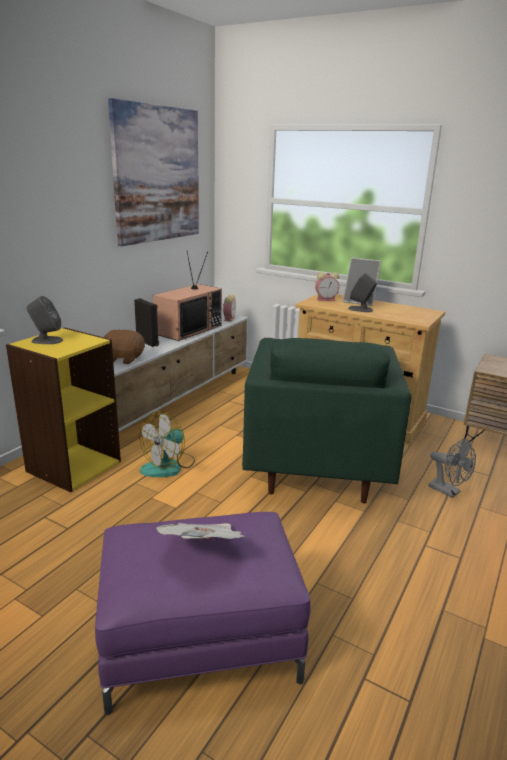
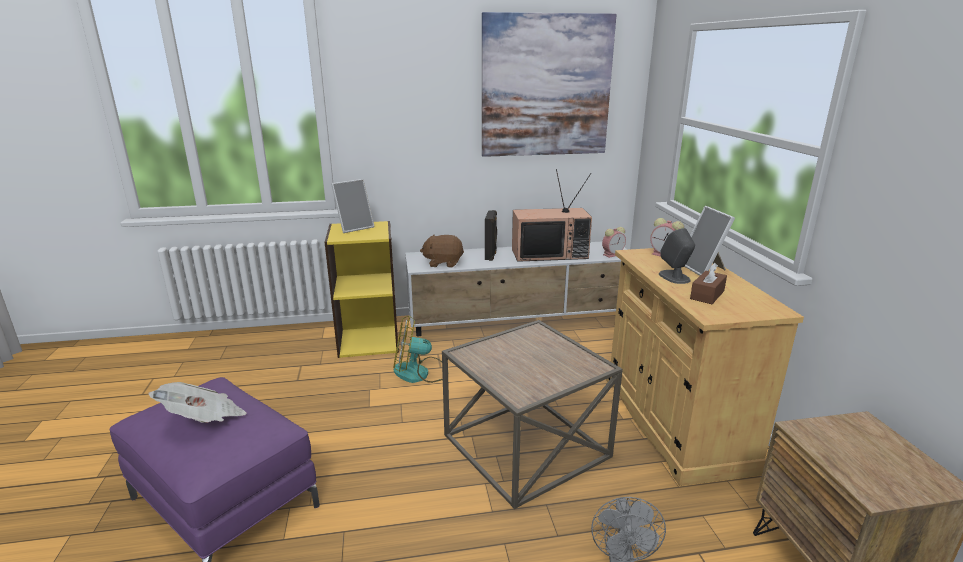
camera: 50 degrees right, 0 degrees up
(46, 340) = (354, 227): grey speaker -> picture frame
(124, 359) = (443, 263): brown plush toy -> brown plush toy turned 60 degrees counterclockwise
(316, 469) = (524, 445): green armchair -> brown side table
(394, 313) = (707, 295): none -> brown tissue box

